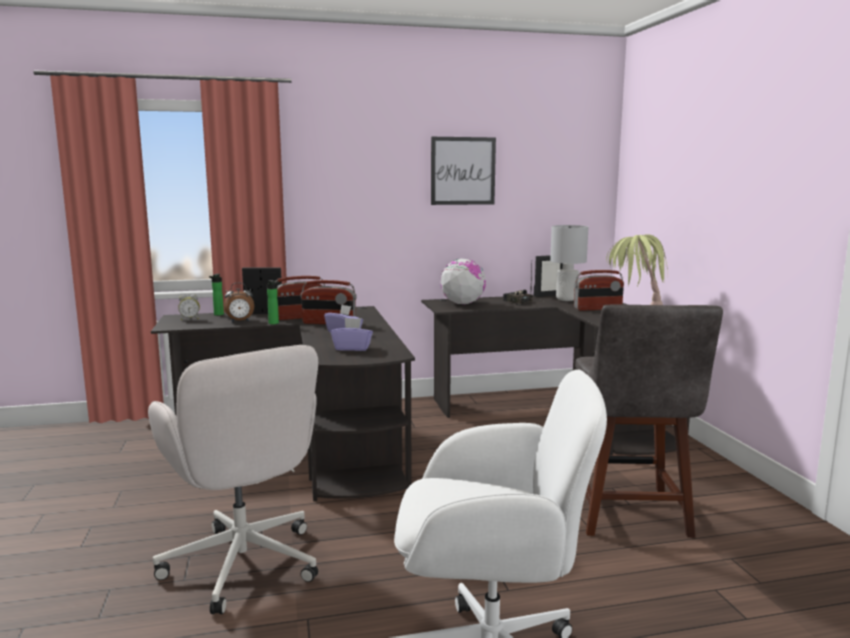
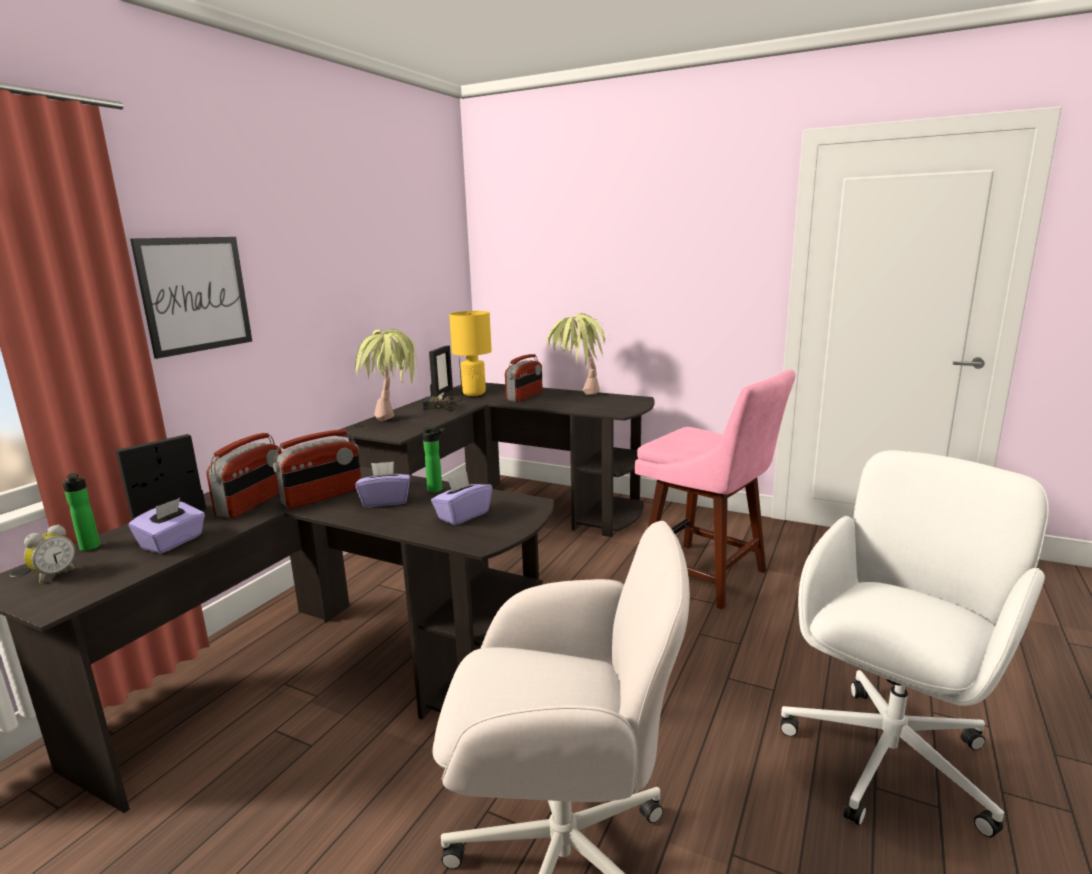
camera: 50 degrees left, 5 degrees up
(240, 321) = (173, 542): alarm clock -> purple tissue box
(274, 323) = (245, 525): bottle -> bottle (437, 490)
(462, 303) = (393, 424): globe -> potted plant
(463, 171) = (347, 255): picture -> picture (195, 294)
(566, 300) = (474, 394): grey table lamp -> yellow table lamp
(628, 514) = (707, 576): grey stool -> pink stool

